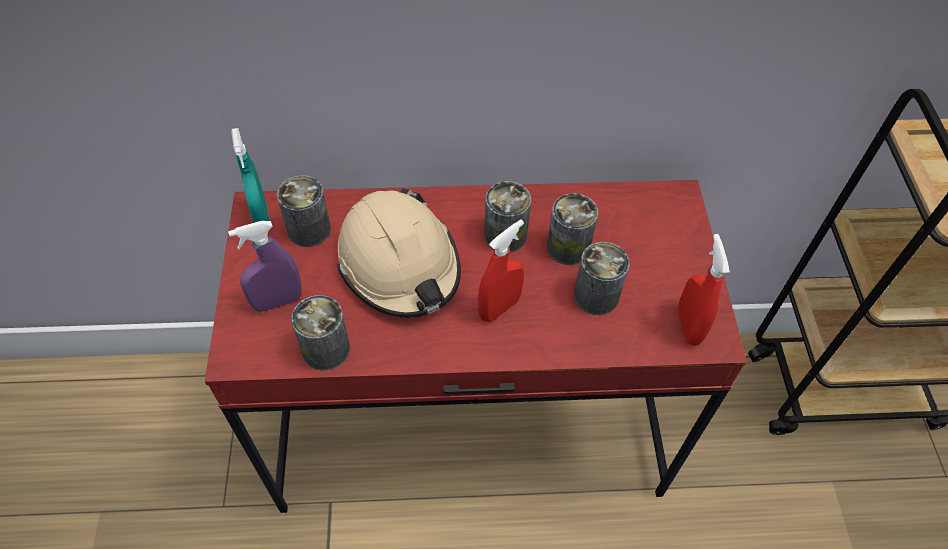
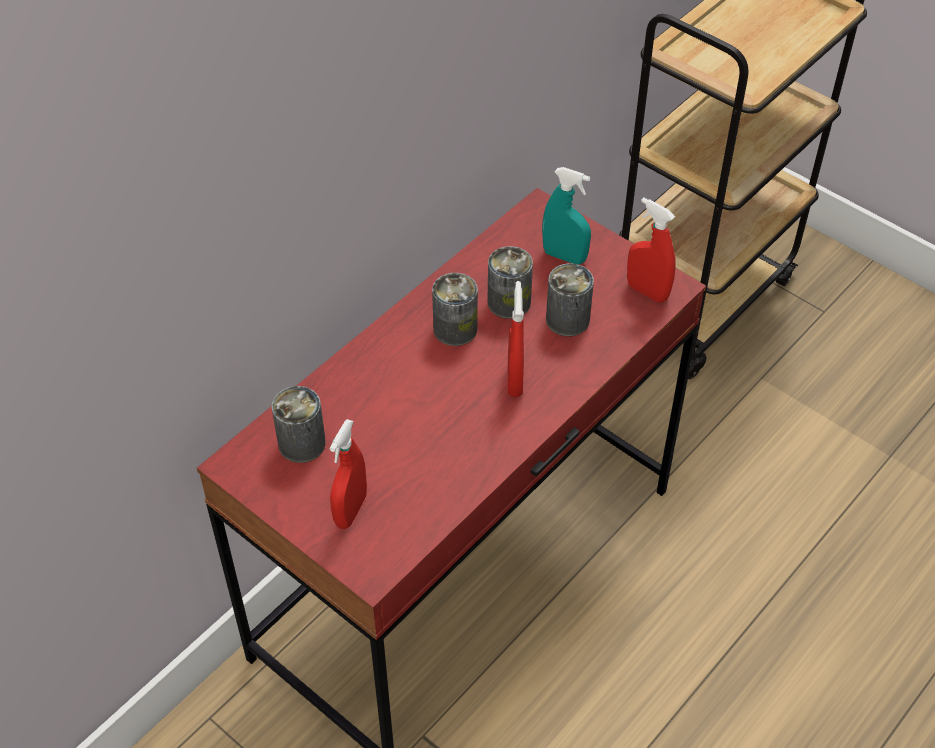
camera: 45 degrees left, 5 degrees down
(262, 218) = (250, 467): turquoise spray bottle -> turquoise spray bottle (564, 256)
(277, 301) = (350, 510): purple spray bottle -> red spray bottle
(326, 349) = (432, 509): can -> none
(400, 264) = (406, 410): beige hard hat -> none

